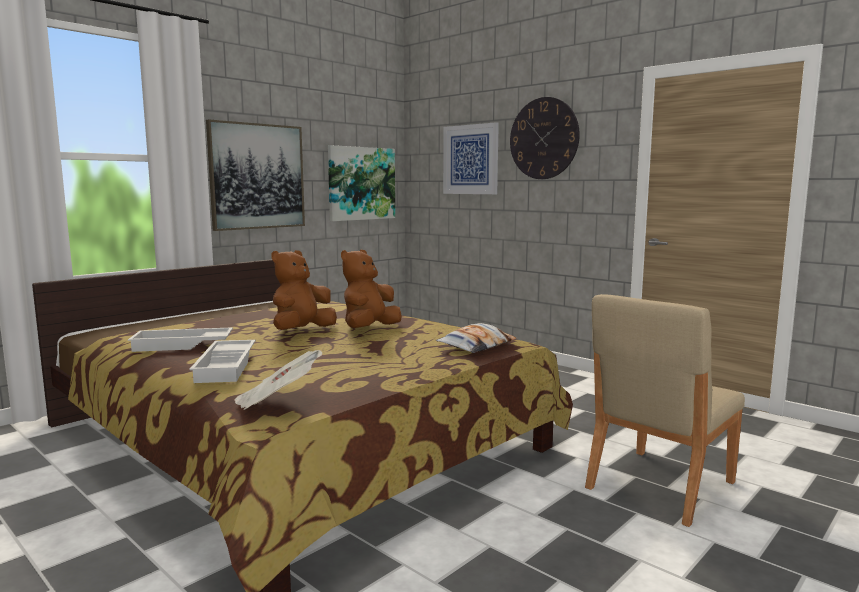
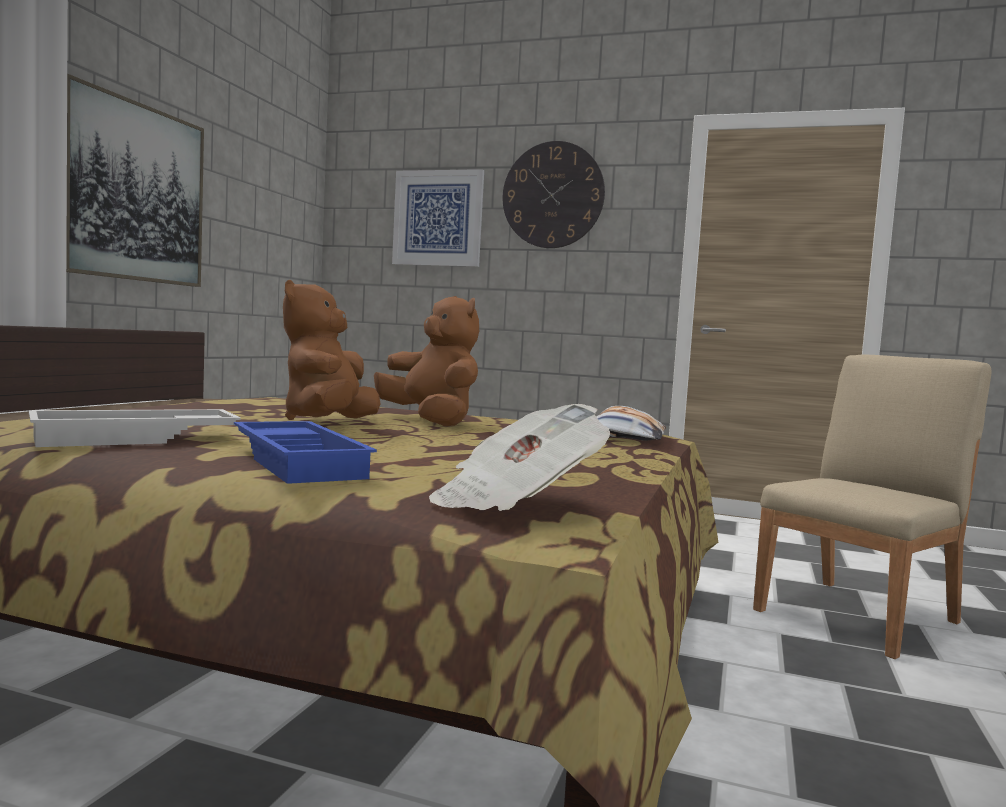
camera: 25 degrees left, 5 degrees down
(227, 367) = (302, 462): white tray -> blue tray
(361, 183) = (273, 237): picture -> none
(369, 329) = (431, 421): brown plush toy -> brown plush toy turned 135 degrees clockwise
(658, 485) = (859, 616): beige chair -> beige chair turned 150 degrees counterclockwise

